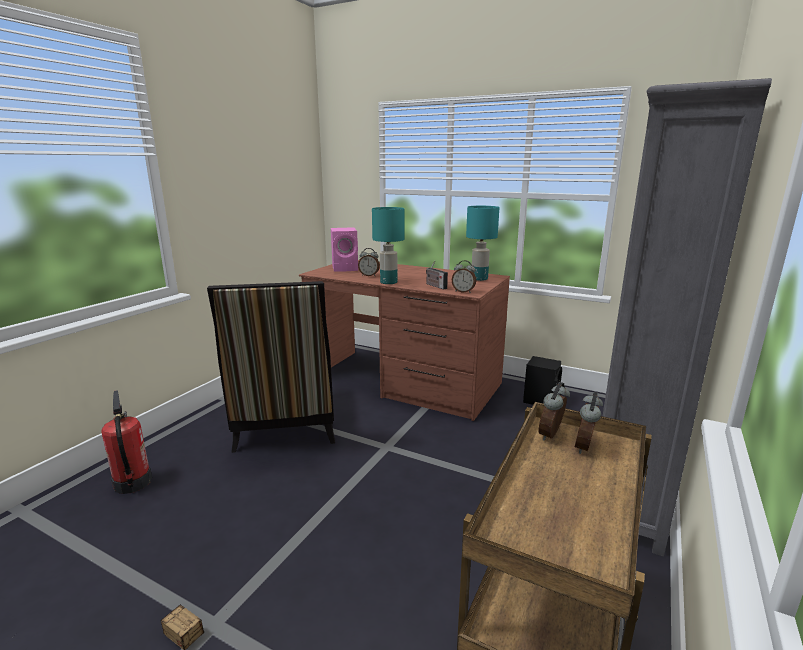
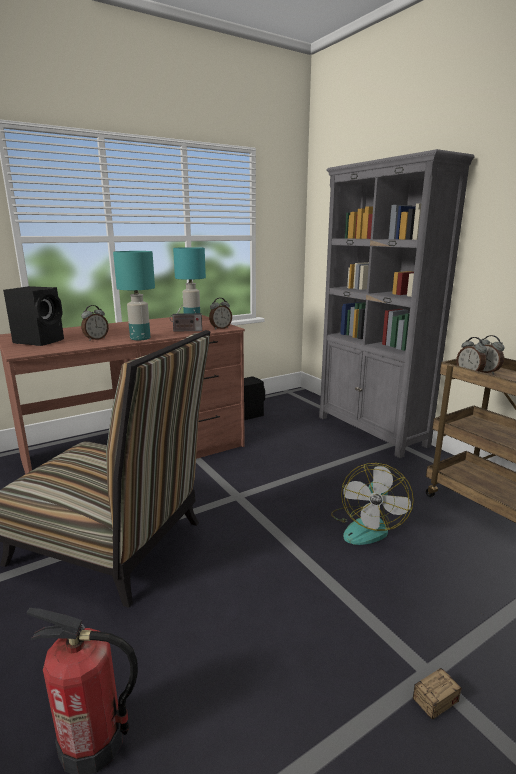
camera: 60 degrees left, 0 degrees up
(346, 268) = (40, 341): pink speaker -> black speaker
(402, 537) = (366, 526): none -> fan

